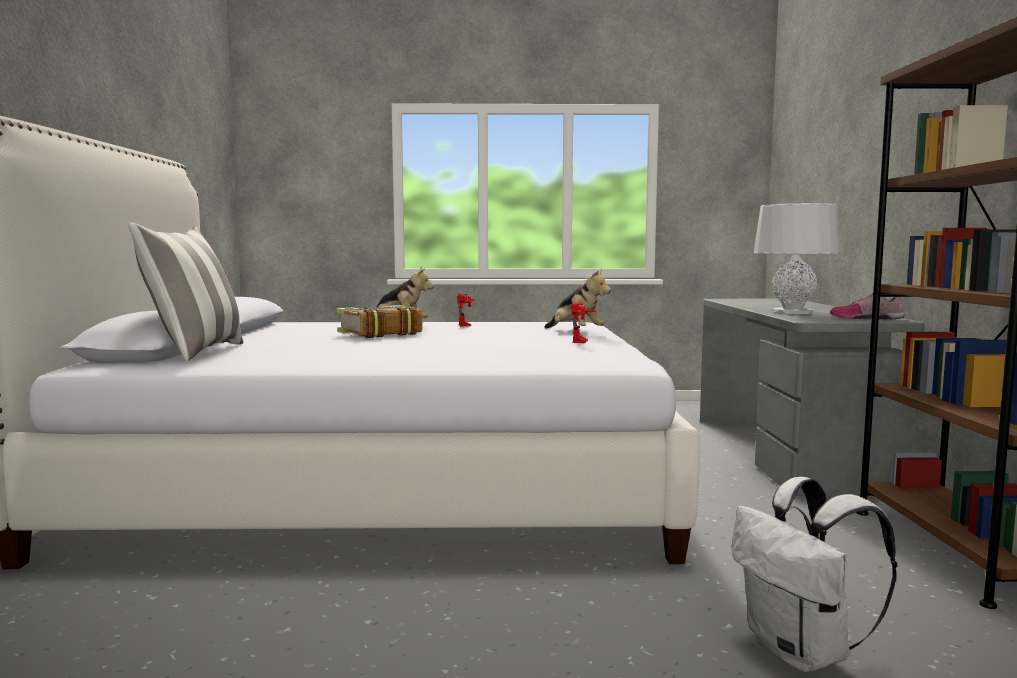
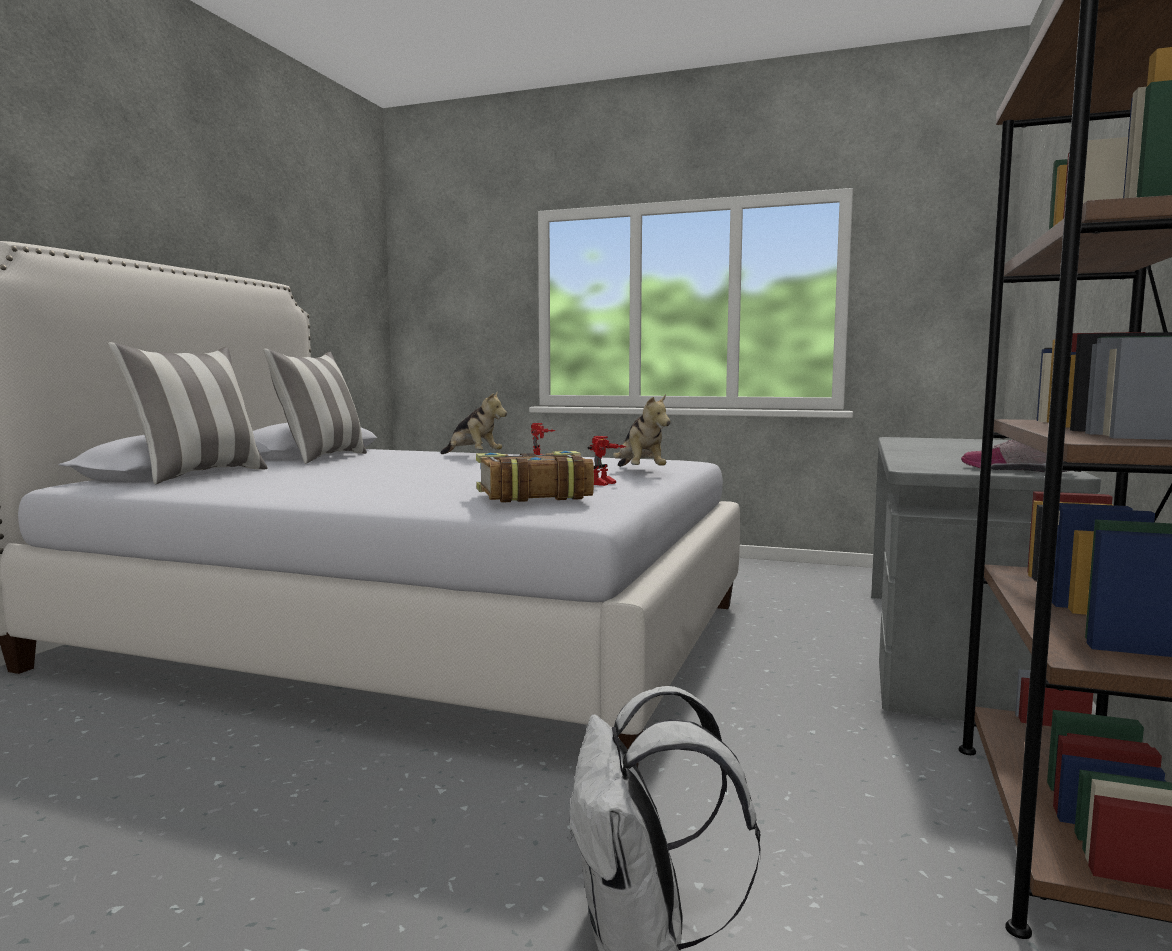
camera: 20 degrees right, 0 degrees up
(260, 332) = (321, 458): none -> pillow
(379, 333) = (420, 464): book -> book (532, 494)
(792, 312) = (934, 457): grey table lamp -> none

